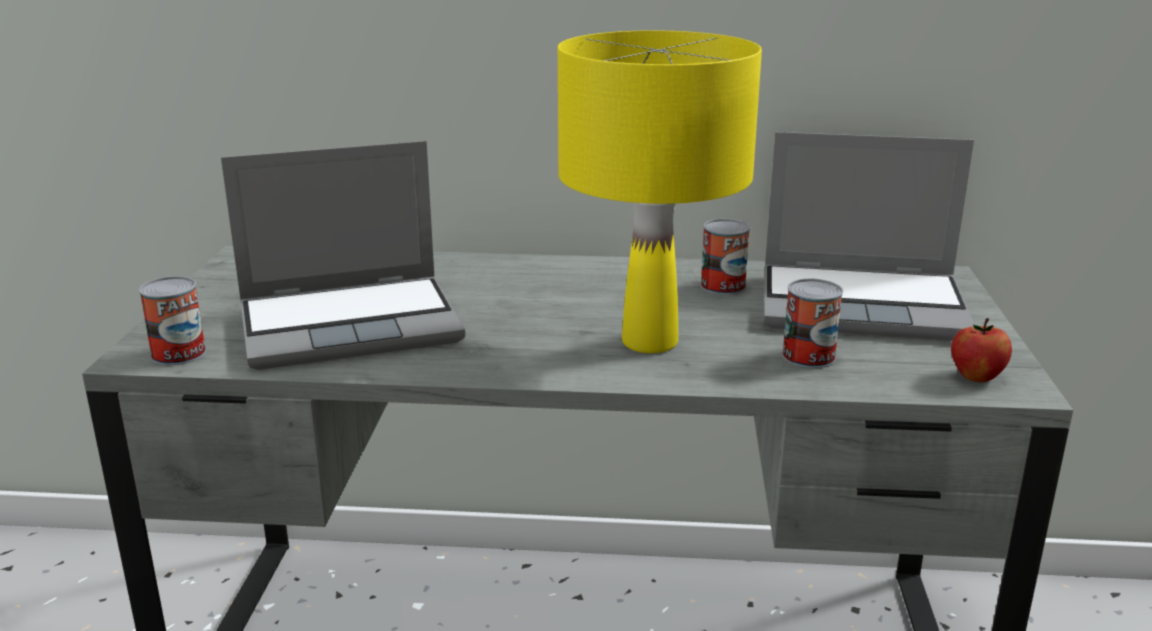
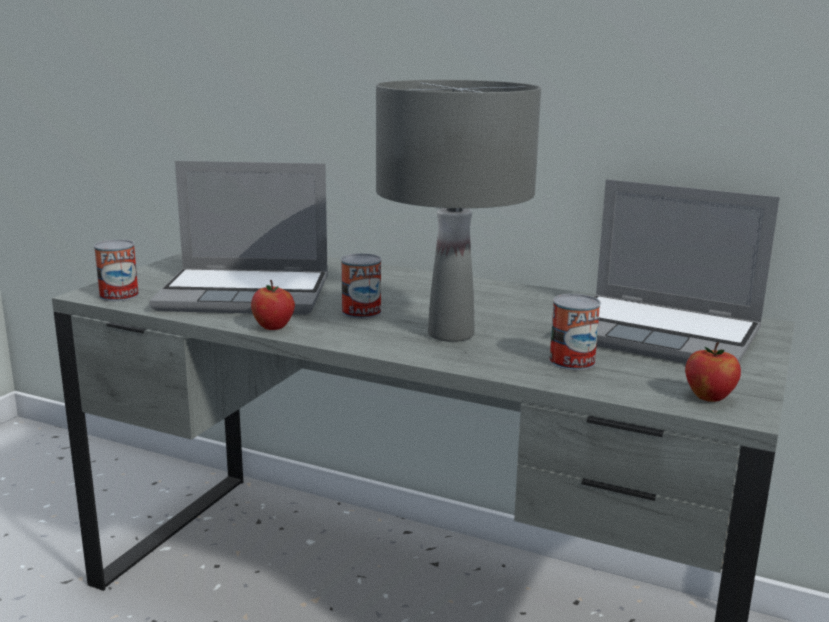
camera: 20 degrees right, 5 degrees down
(433, 368) = (273, 327): none -> apple
(650, 342) = (450, 334): yellow table lamp -> grey table lamp
(723, 286) = (552, 307): can -> can (361, 312)

